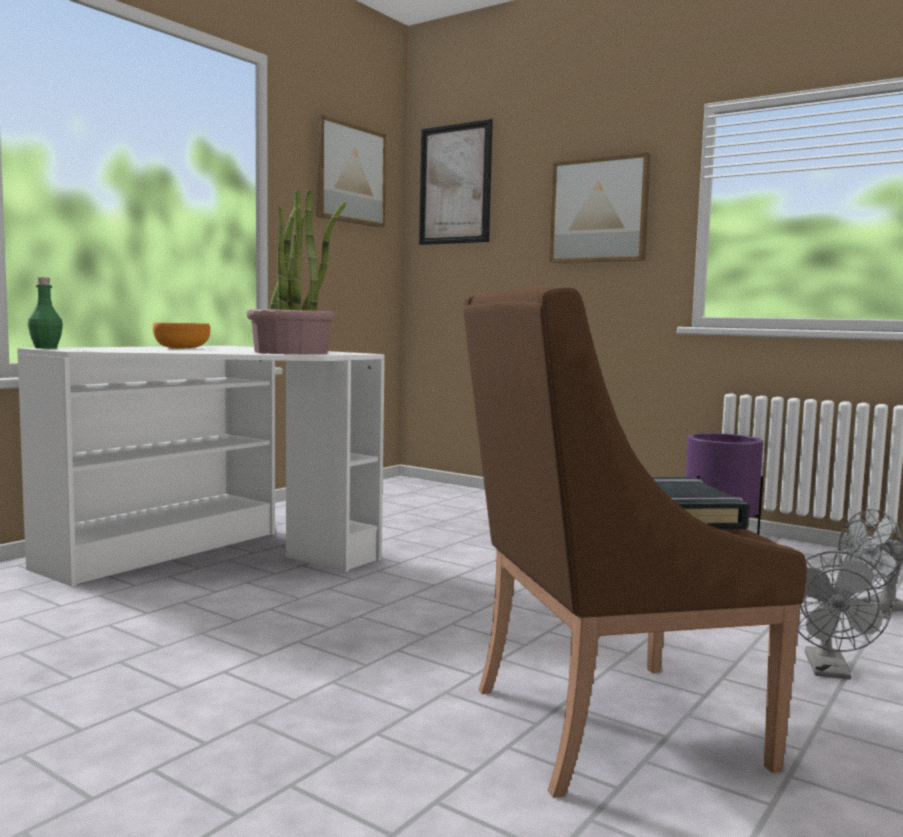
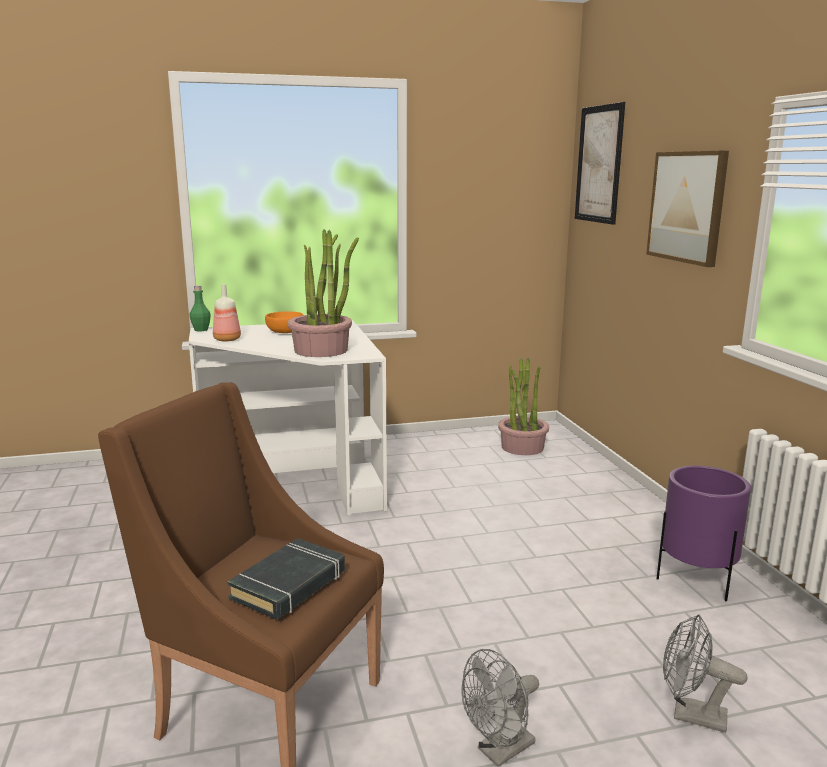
camera: 40 degrees right, 10 degrees up
(127, 350) = (227, 340): none -> bottle
(349, 174) = (499, 162): picture -> none
(412, 496) = (522, 447): none -> potted plant

